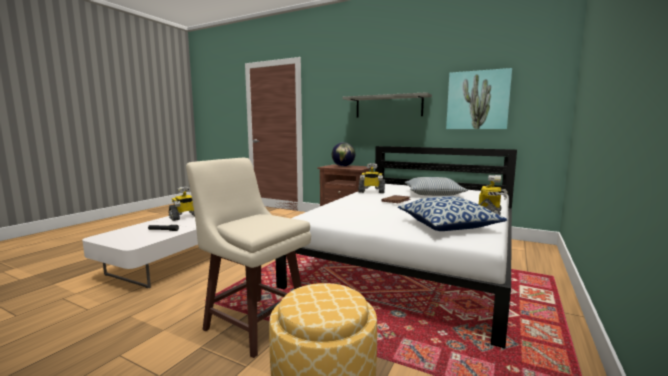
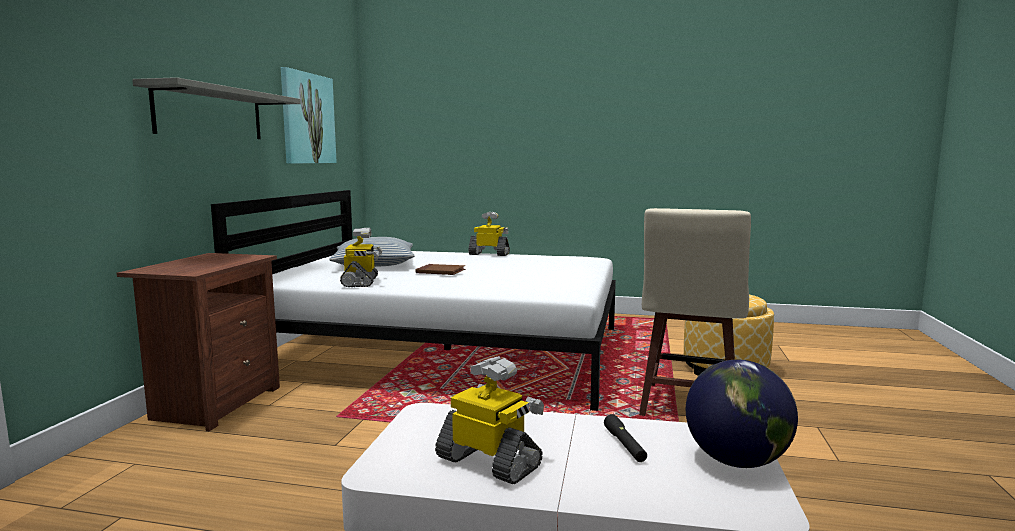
camera: 105 degrees left, 0 degrees up
(343, 166) = (191, 264): globe -> globe (736, 461)
(447, 226) = (553, 262): pillow -> none

